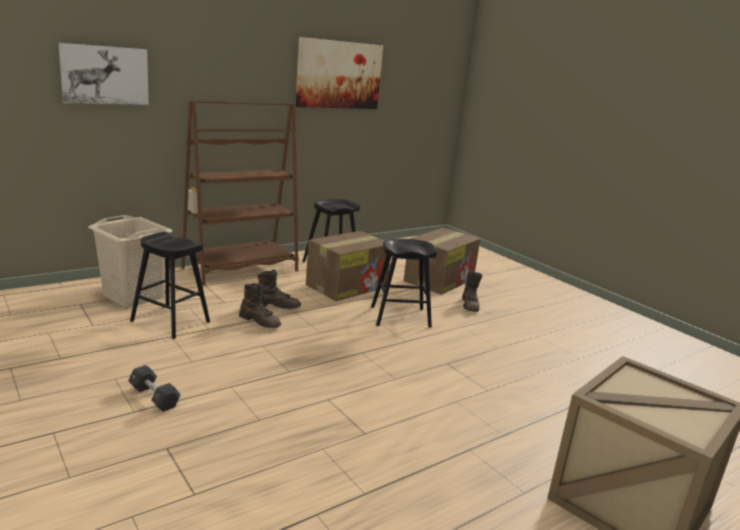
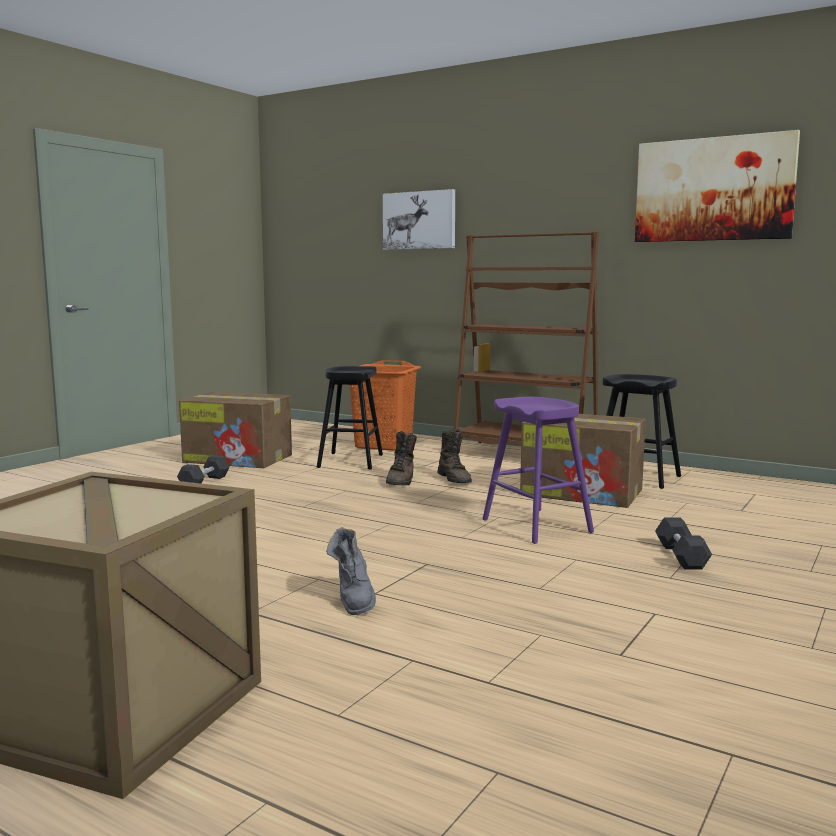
camera: 70 degrees right, 10 degrees down
(133, 297) = (383, 445): beige laundry basket -> orange laundry basket
(400, 317) = (536, 526): black stool -> purple stool
(439, 280) = (745, 528): cardboard box -> cardboard box (239, 458)
(470, 305) = (681, 556): brown boot -> black dumbbell
(496, 399) = (353, 601): none -> grey boot

